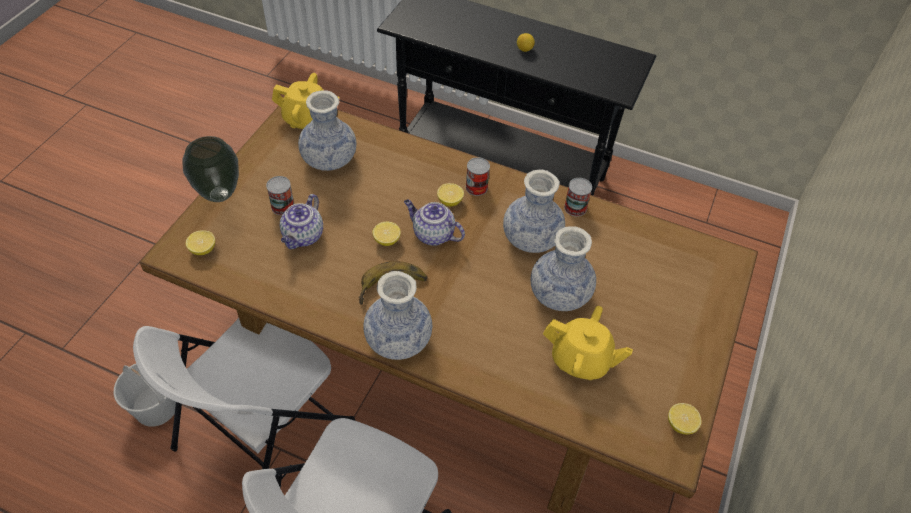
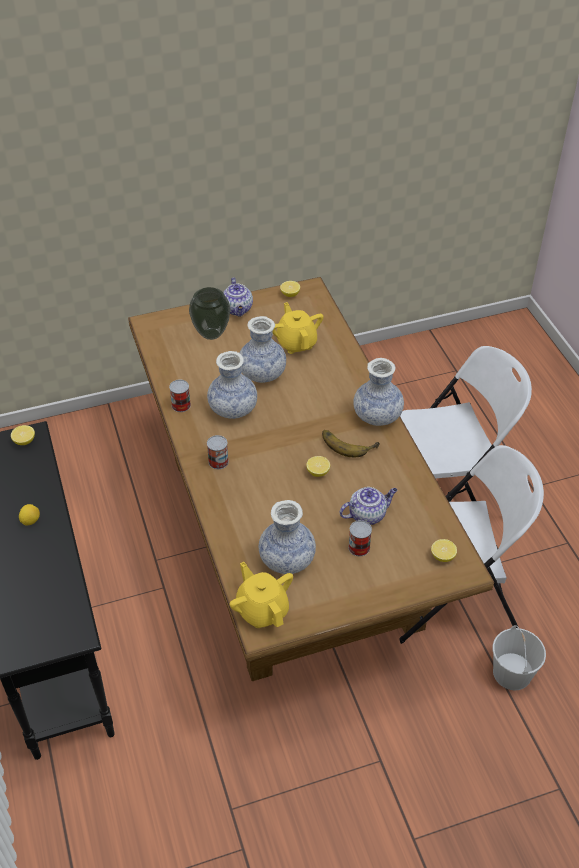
camera: 130 degrees left, 5 degrees down
(220, 194) = (394, 592): vase -> vase (211, 334)
(432, 234) = (286, 454): teapot -> teapot (238, 309)
(450, 201) = (247, 466): lemon -> lemon (24, 441)

